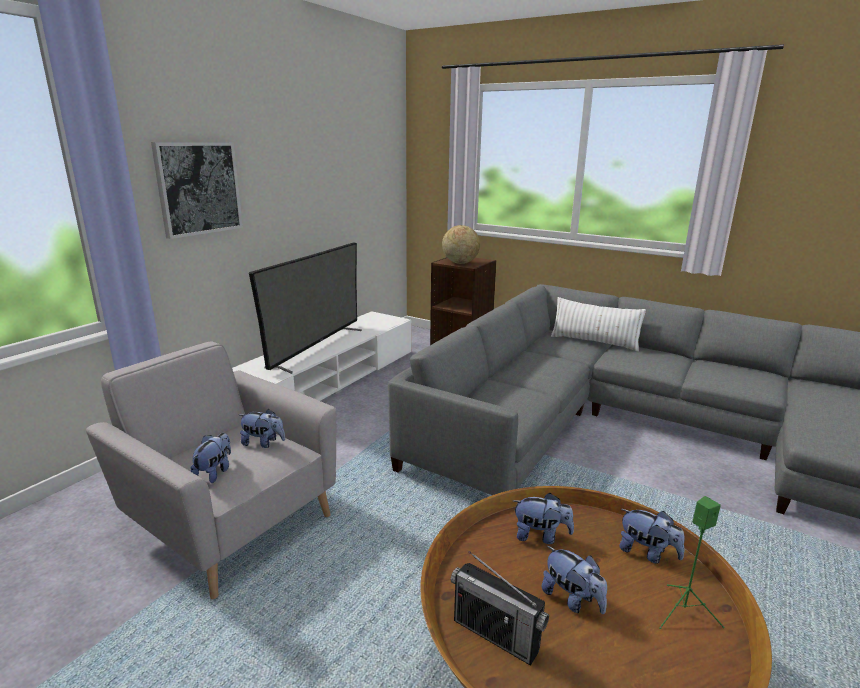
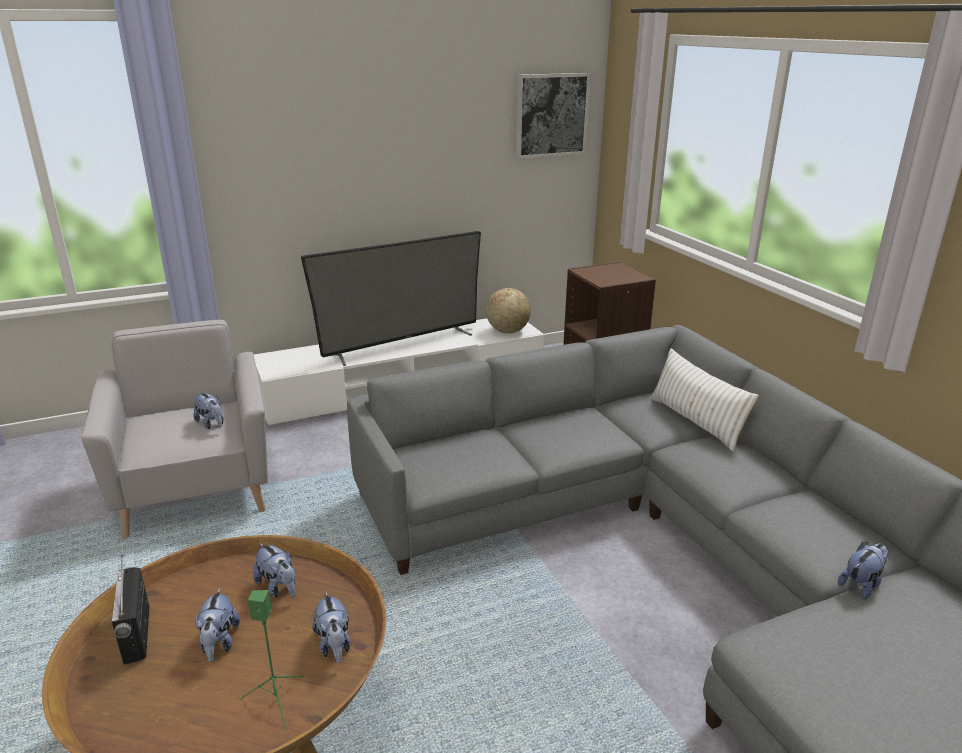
camera: 35 degrees right, 5 degrees up
(198, 188) = (280, 164): picture -> picture (551, 115)
(214, 472) = (153, 436): plush toy -> plush toy (861, 584)
(460, 263) = (599, 276): globe -> globe (507, 331)

